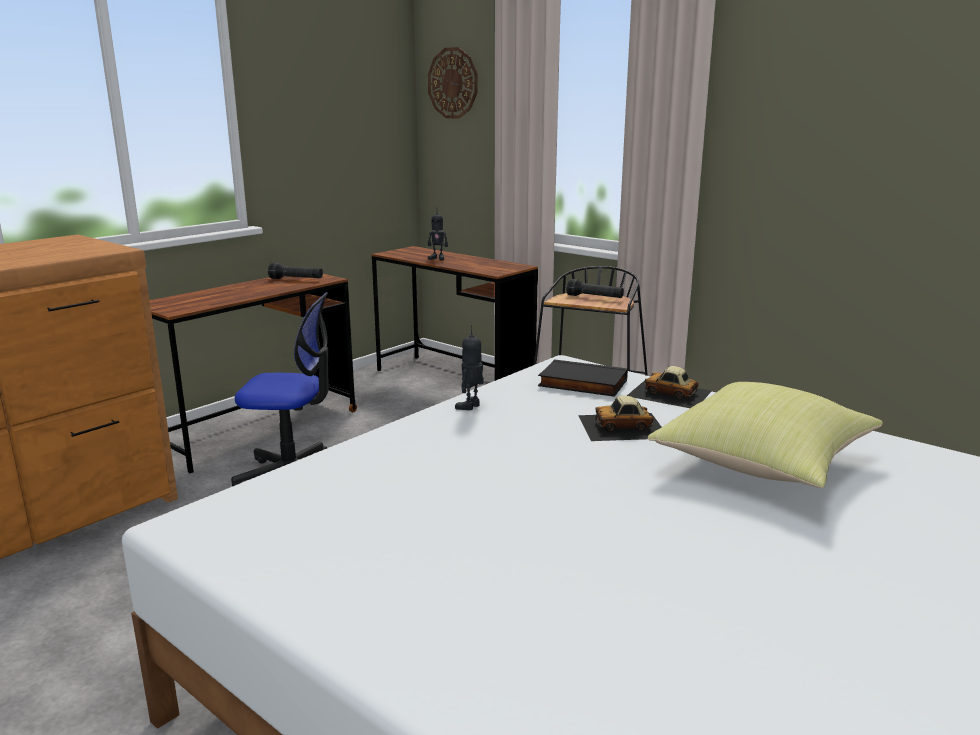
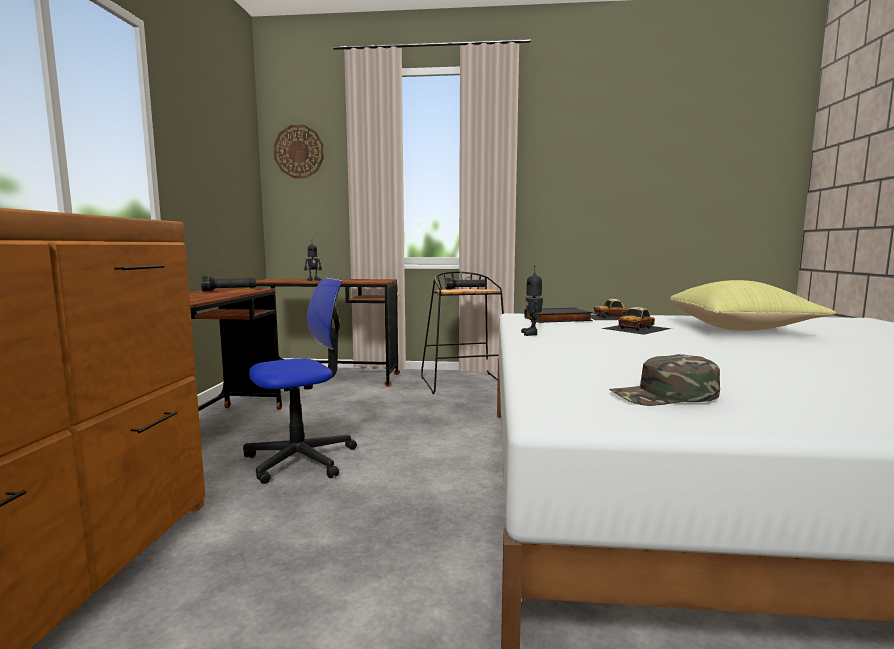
camera: 35 degrees left, 10 degrees down
(311, 536) = (664, 395): none -> green cap

